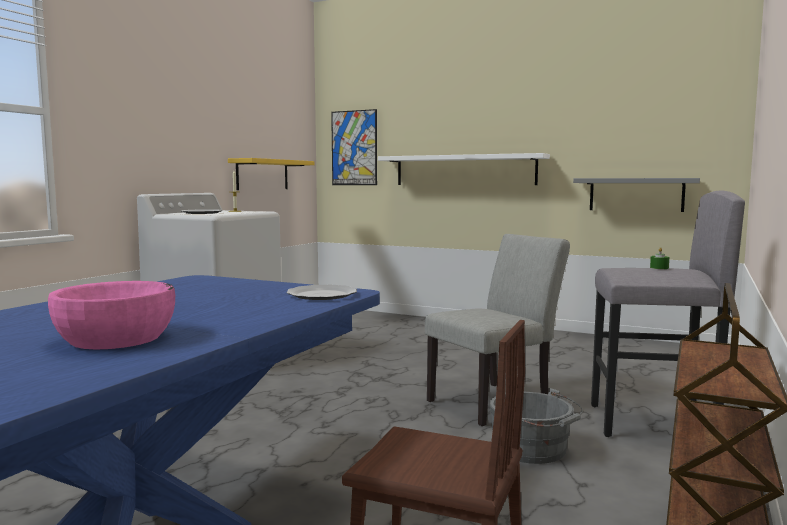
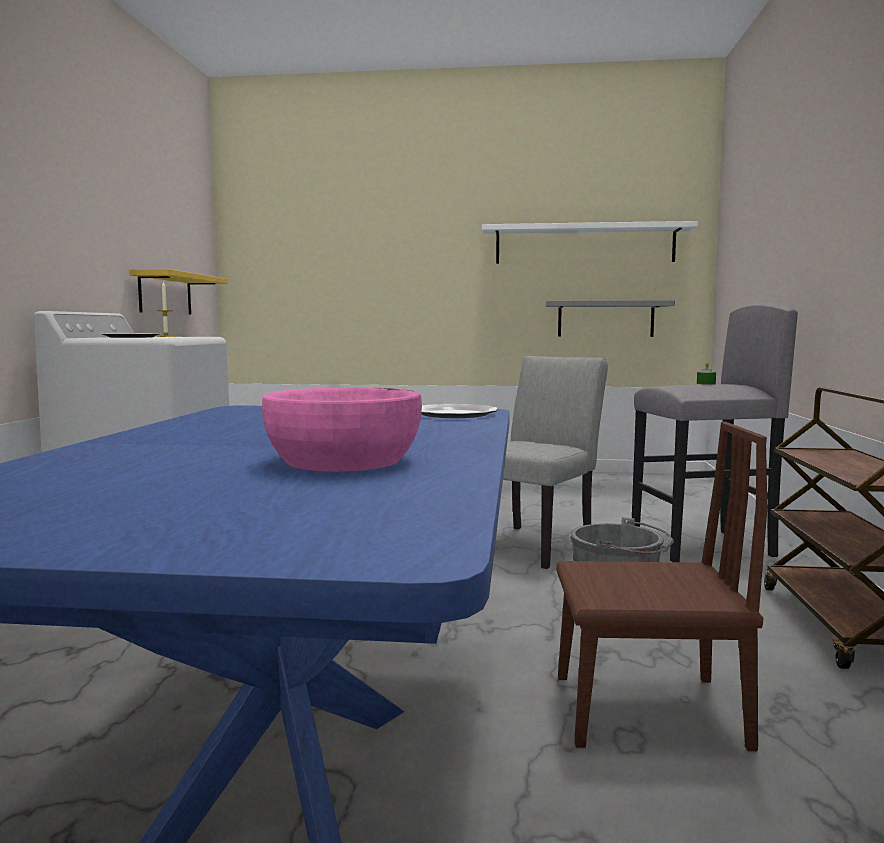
camera: 20 degrees left, 0 degrees up
(354, 148) = (271, 264): picture -> none
(464, 170) = (414, 292): white shelf -> white shelf (584, 245)

